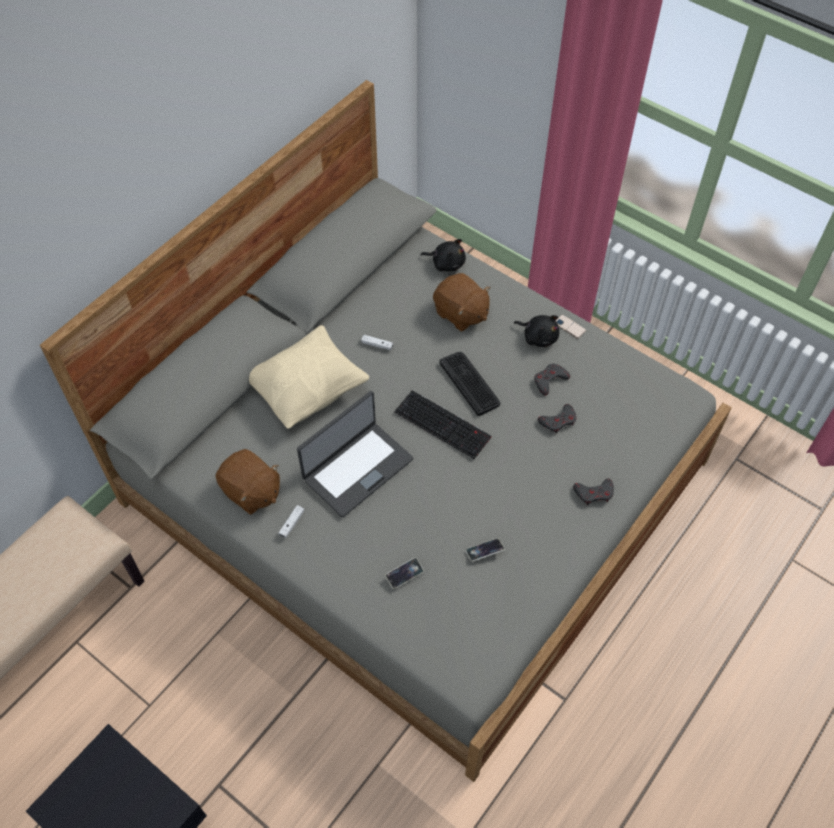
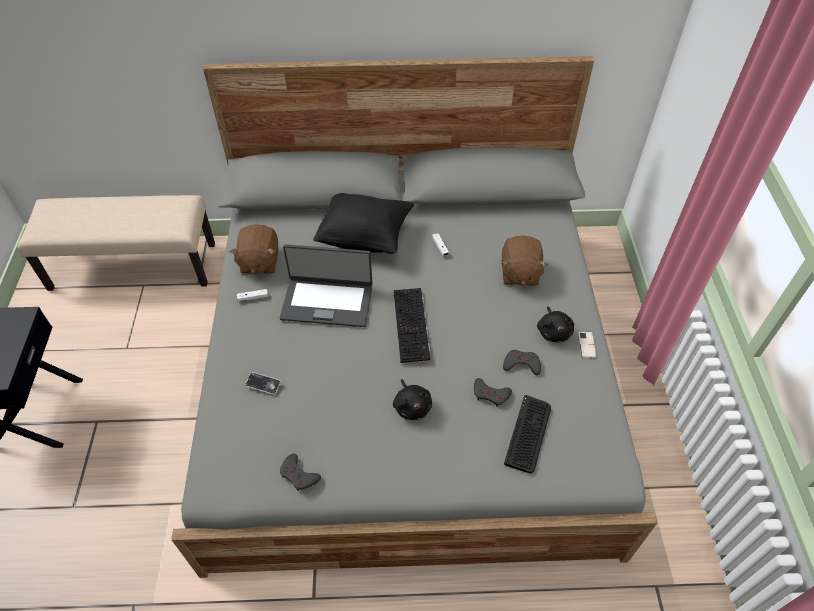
camera: 50 degrees right, 5 degrees down
(308, 390) = (365, 237): beige pillow -> black pillow
(446, 263) = (553, 237): black plush toy -> black plush toy (412, 406)
(469, 383) = (464, 317): keyboard -> keyboard (528, 434)
(484, 551) = (324, 420): phone -> none
(594, 493) = (448, 463): grey game controller -> grey game controller (299, 475)

